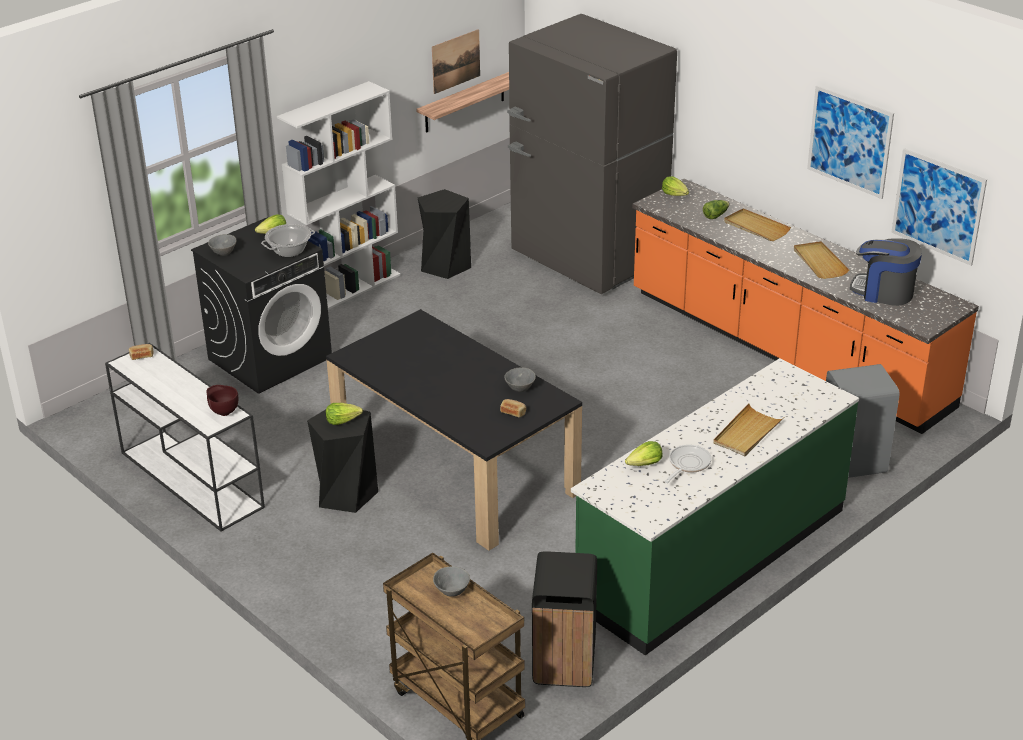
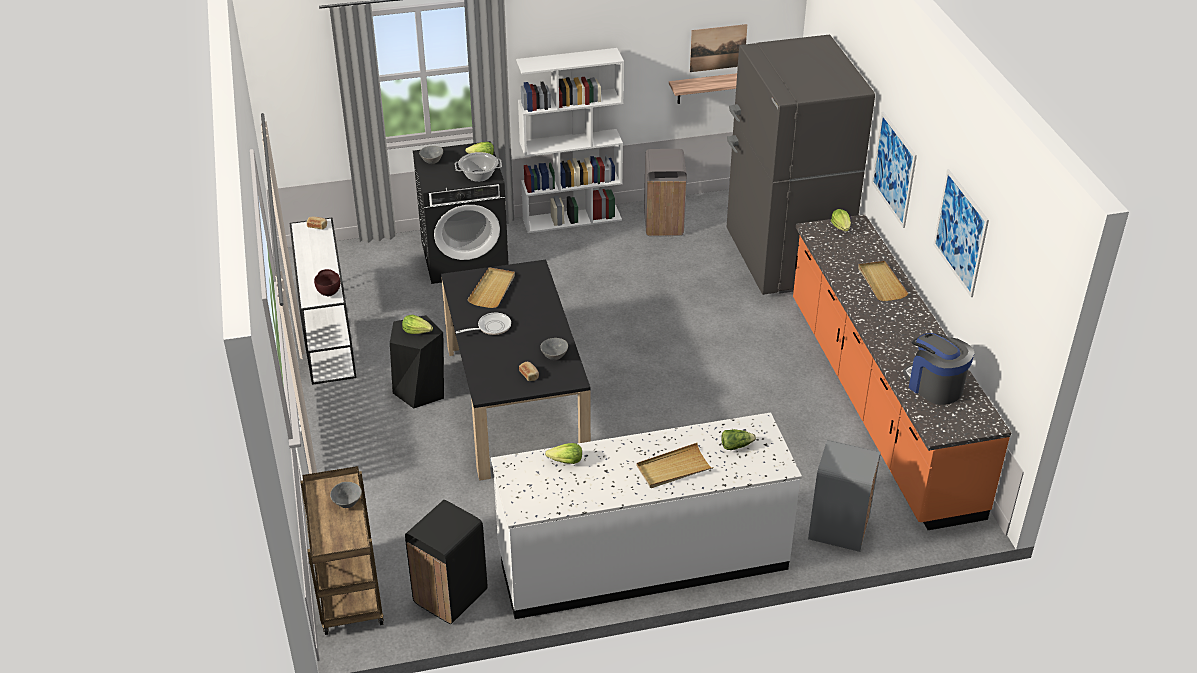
camera: 30 degrees right, 5 degrees up
(445, 265) = (664, 224): black stool -> grey trash can
(687, 464) = (598, 475): frying pan -> frying pan (491, 327)
(711, 556) = (642, 560): green counter -> white counter
(715, 215) = (856, 259): lettuce -> lettuce (736, 446)
(819, 262) = (904, 336): beige tray -> beige tray (492, 289)
(938, 206) = (1003, 323): picture -> picture (894, 169)

